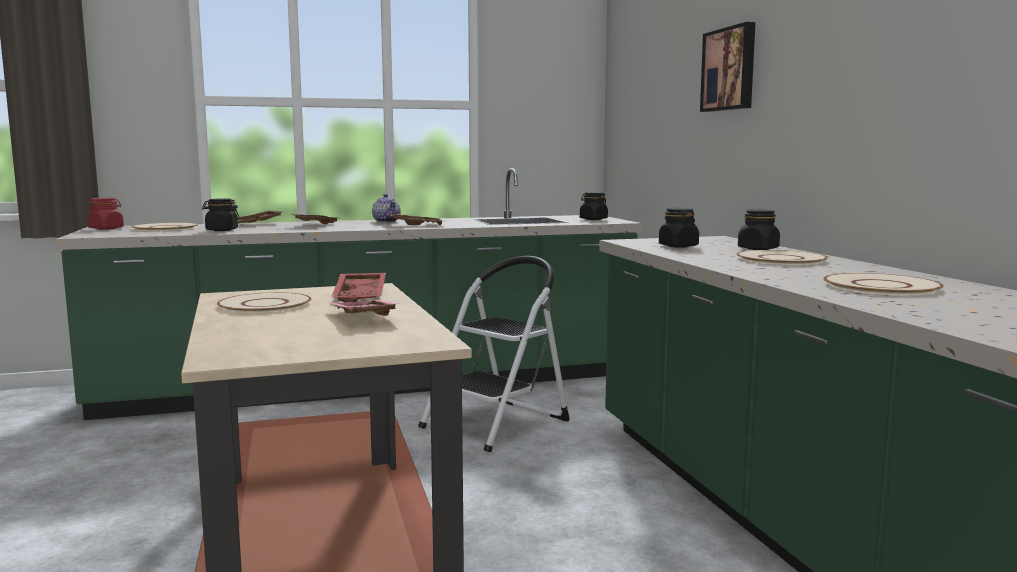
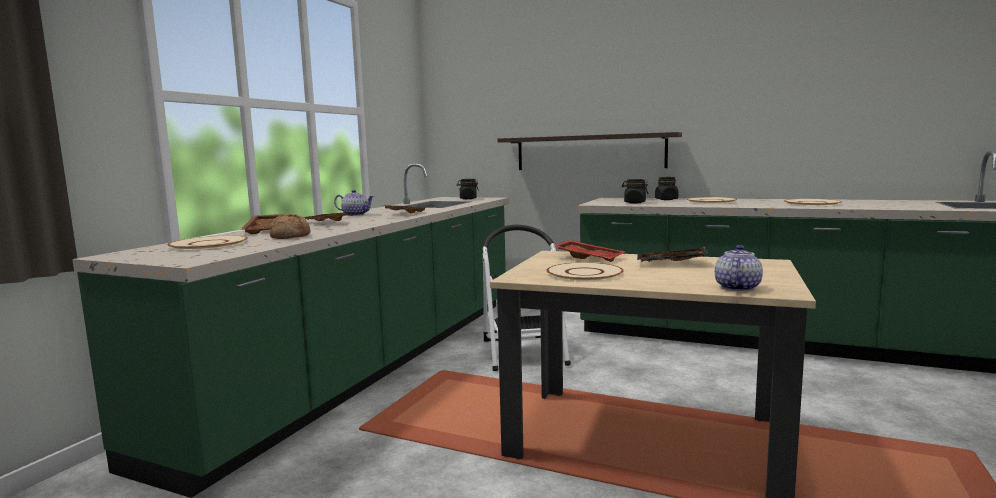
camera: 50 degrees left, 0 degrees up
(106, 228) = (136, 255): red jar -> none
(221, 230) = (290, 236): black jar -> bread
(231, 345) = (736, 287): none -> teapot
(362, 317) = (671, 263): pink tray -> black tray
(721, 162) = (589, 152): none -> shelf
(730, 69) = (594, 94): picture -> none

